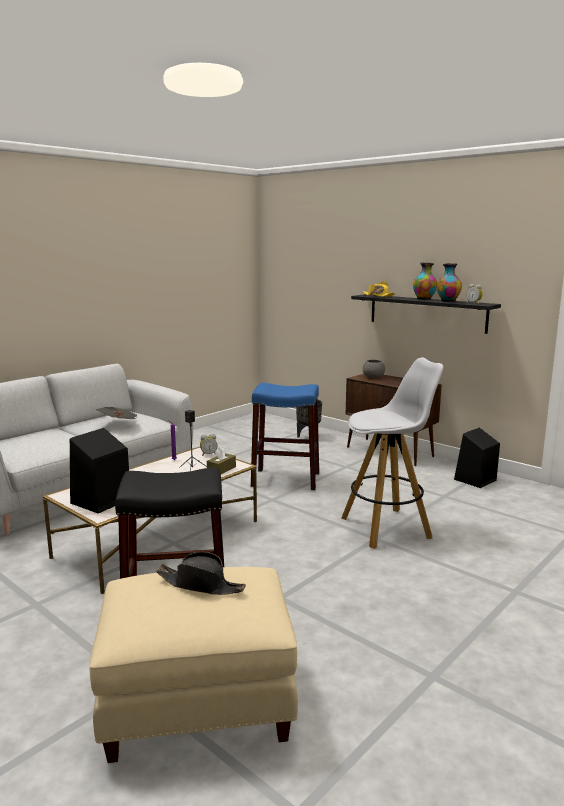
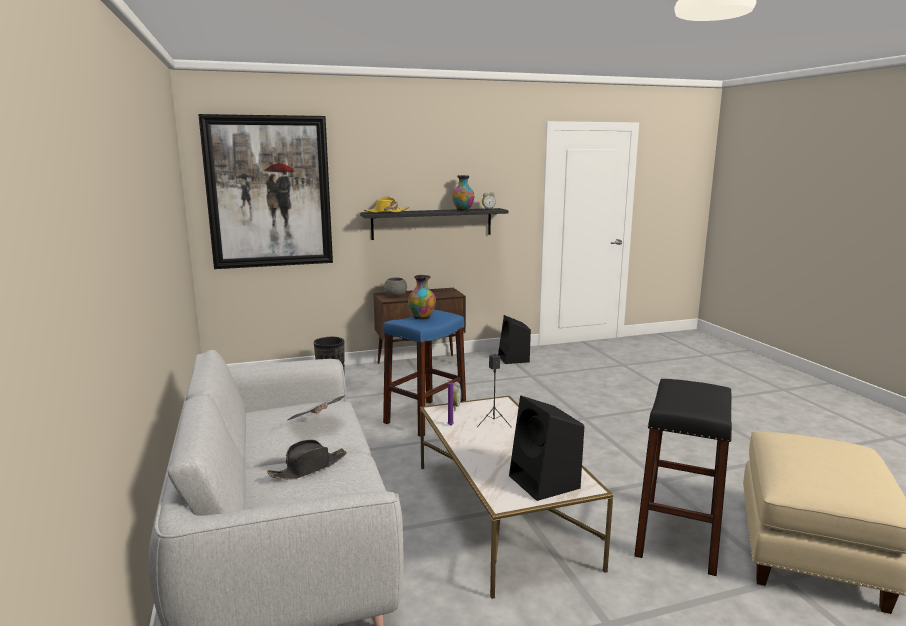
camera: 60 degrees left, 0 degrees up
(201, 584) = (812, 452): black hat -> black hat (309, 468)
(221, 469) = (506, 410): brown tissue box -> none
(304, 271) = (269, 192): none -> picture
(387, 527) = (568, 409): white stool -> none
(424, 299) = (437, 210): vase -> vase (422, 317)

